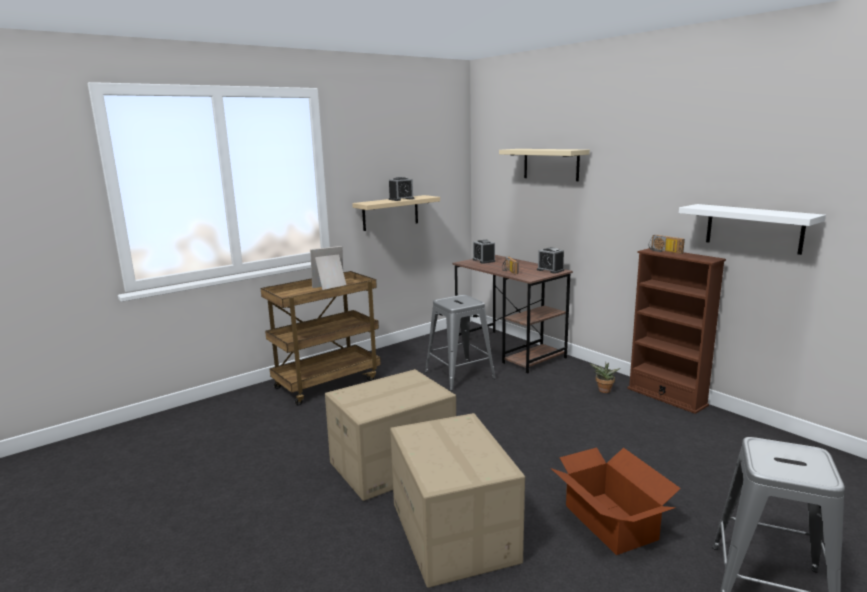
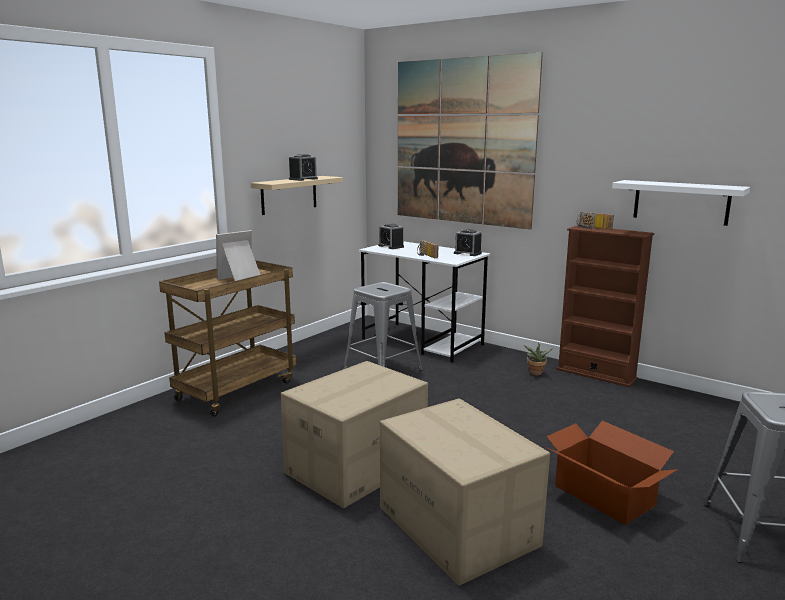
camera: 15 degrees left, 0 degrees up
(510, 351) = (423, 342): brown desk -> white desk
(551, 164) = (463, 142): beige shelf -> picture

